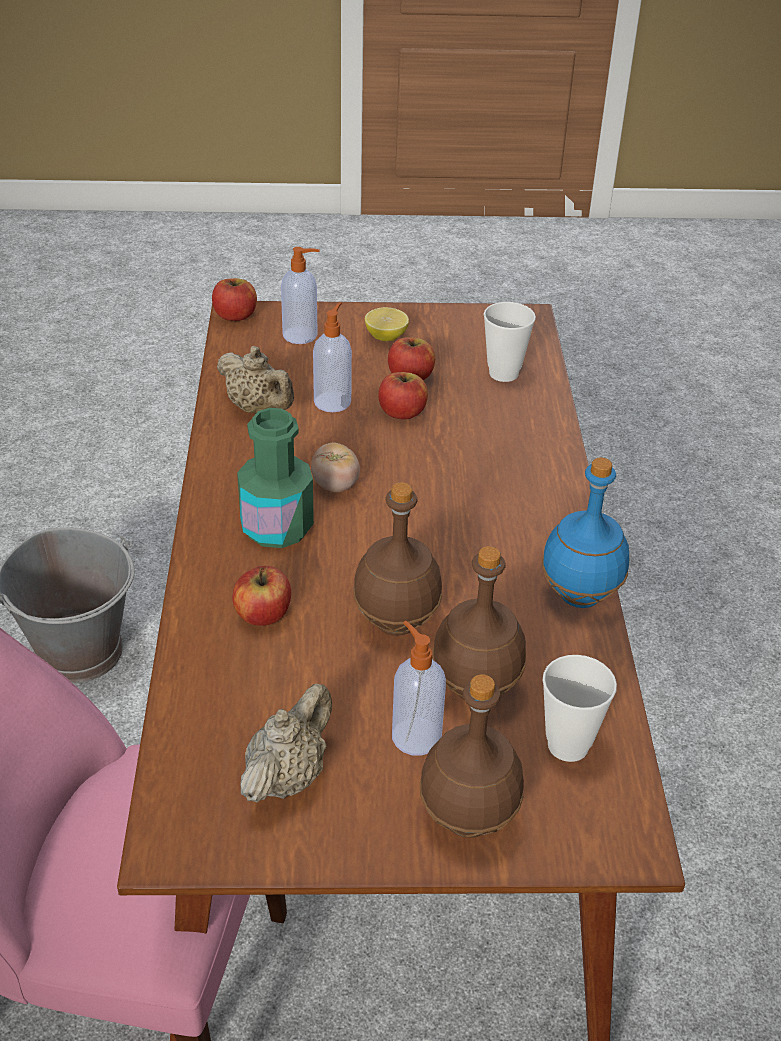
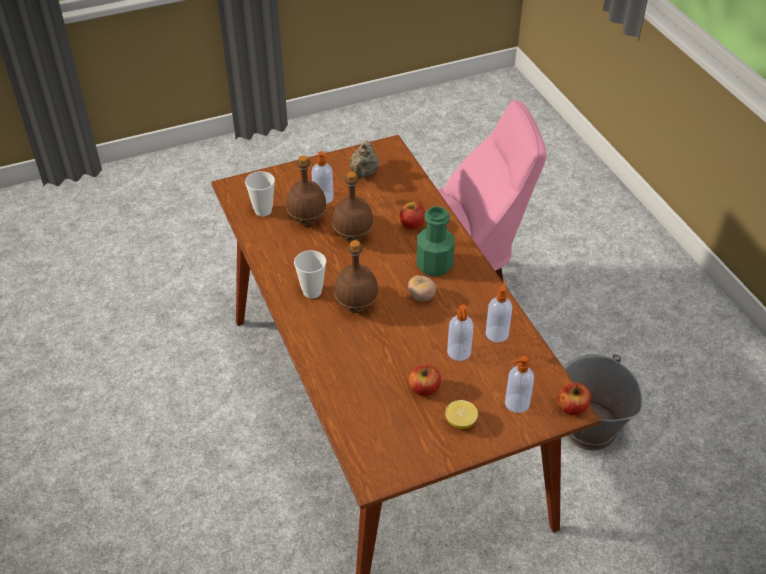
camera: 160 degrees right, 5 degrees up
(258, 409) = (497, 333): beige teapot -> soap dispenser
(402, 412) = (414, 357): apple -> none
(469, 820) = (292, 178): brown bottle -> brown bottle (356, 306)
(503, 373) = (366, 412): cup -> cup (312, 291)
(578, 595) = (275, 273): blue bottle -> none

